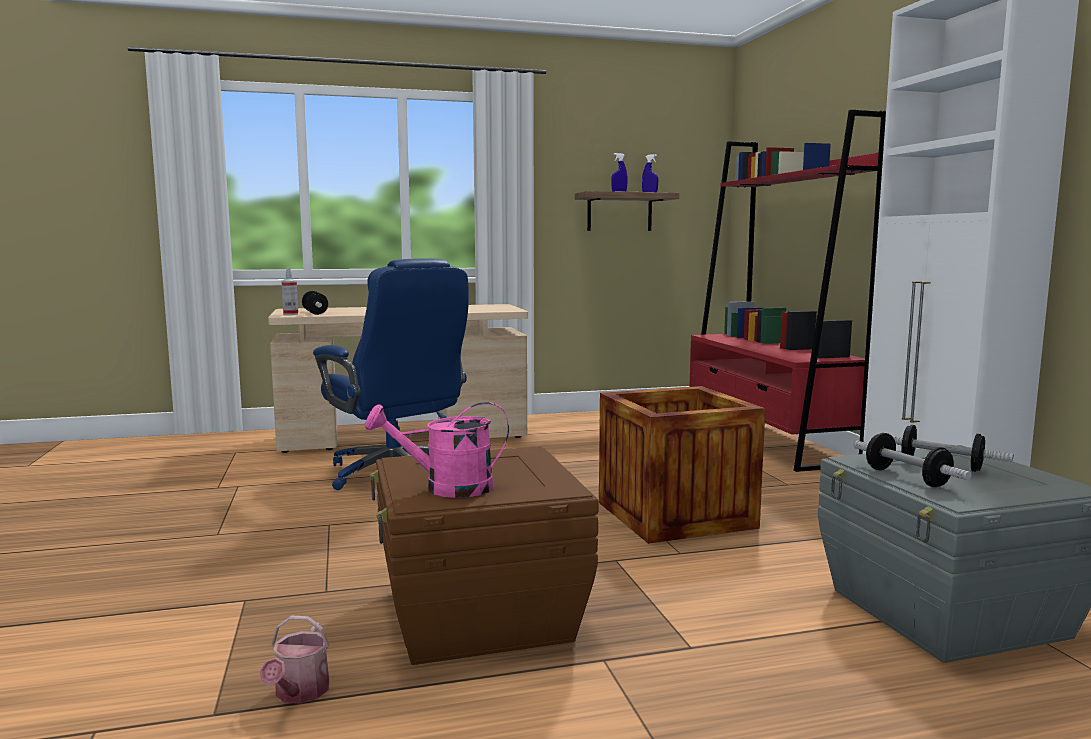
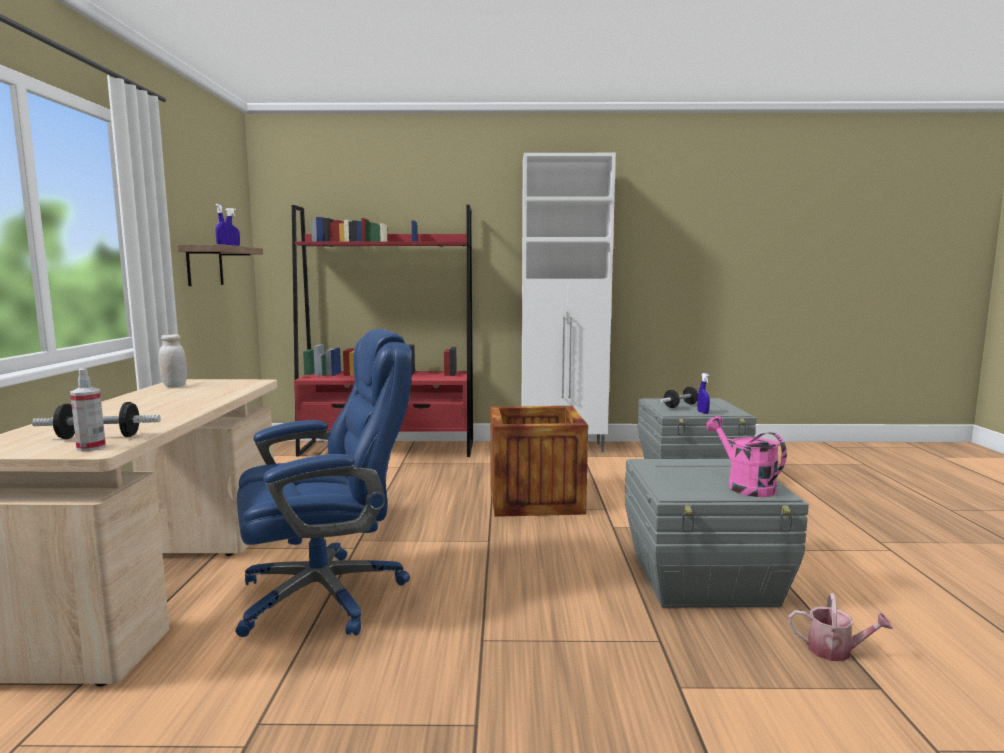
camera: 75 degrees left, 0 degrees up
(446, 488) = (744, 486): pink watering can -> pink watering can turned 150 degrees clockwise
(478, 616) = (704, 579): brown storage box -> grey storage box
(479, 306) = (174, 386): none -> white jar
(907, 478) = (703, 412): dumbbell -> blue spray bottle

